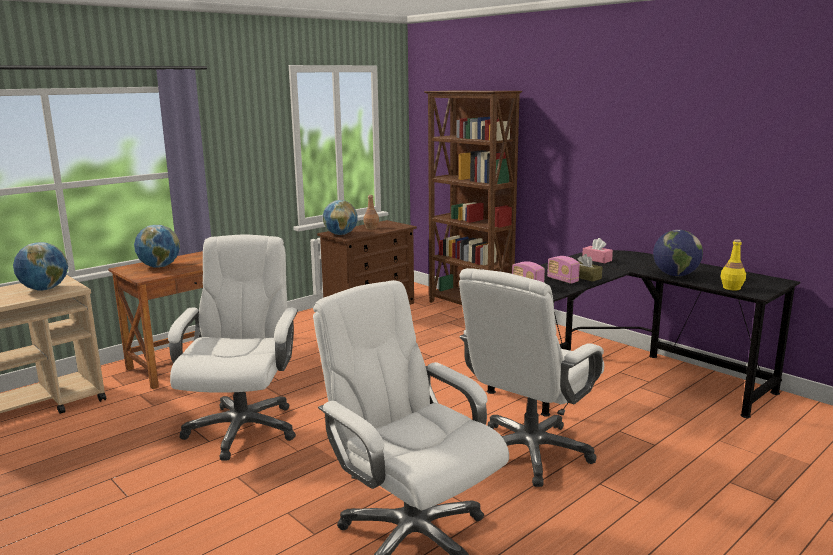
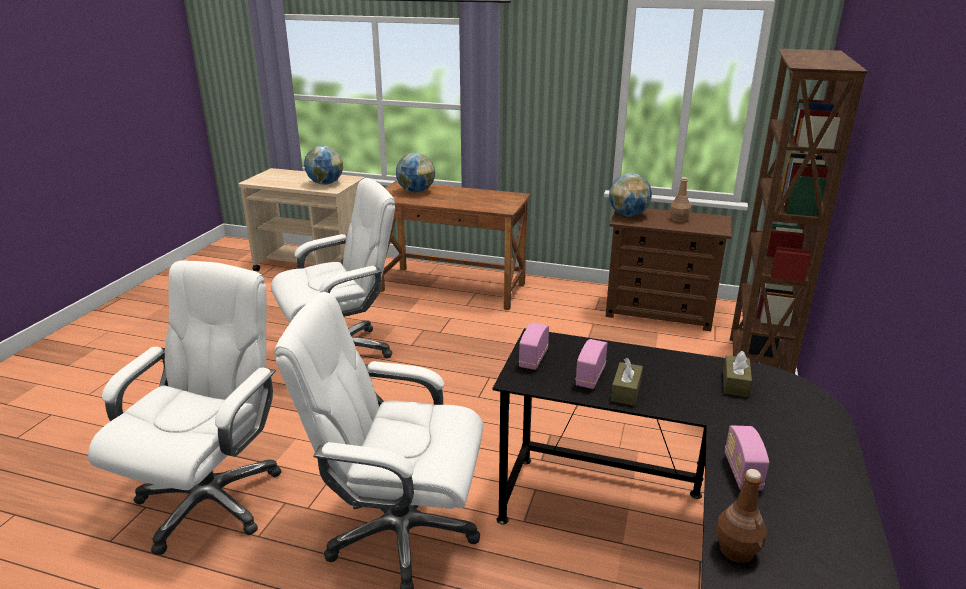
camera: 60 degrees right, 10 degrees up
(597, 260) = (735, 383): pink tissue box -> brown tissue box
(675, 275) = (742, 472): globe -> radio
(731, 288) = (736, 550): yellow bottle -> brown bottle

